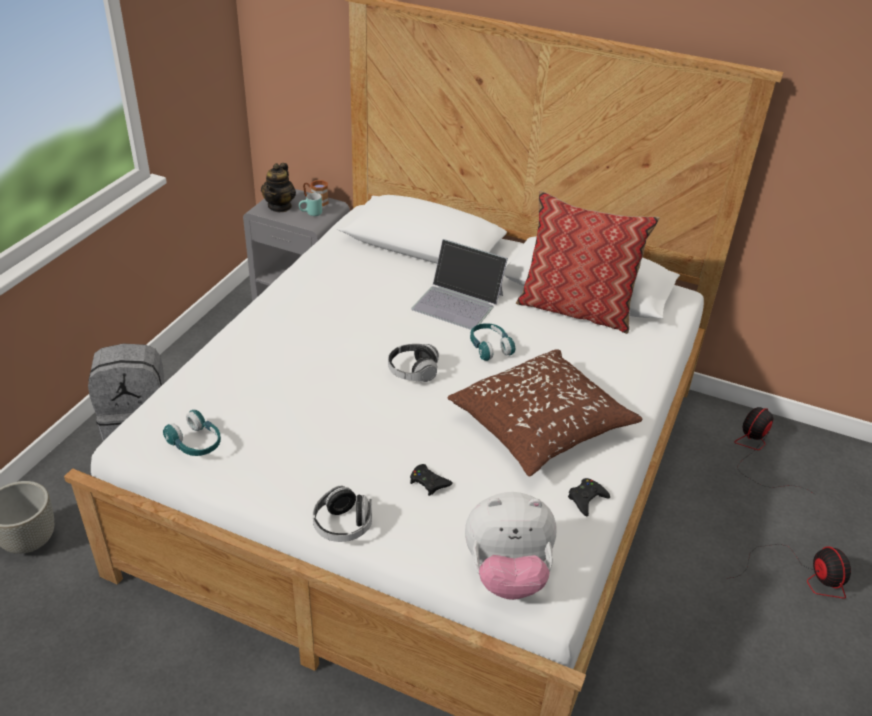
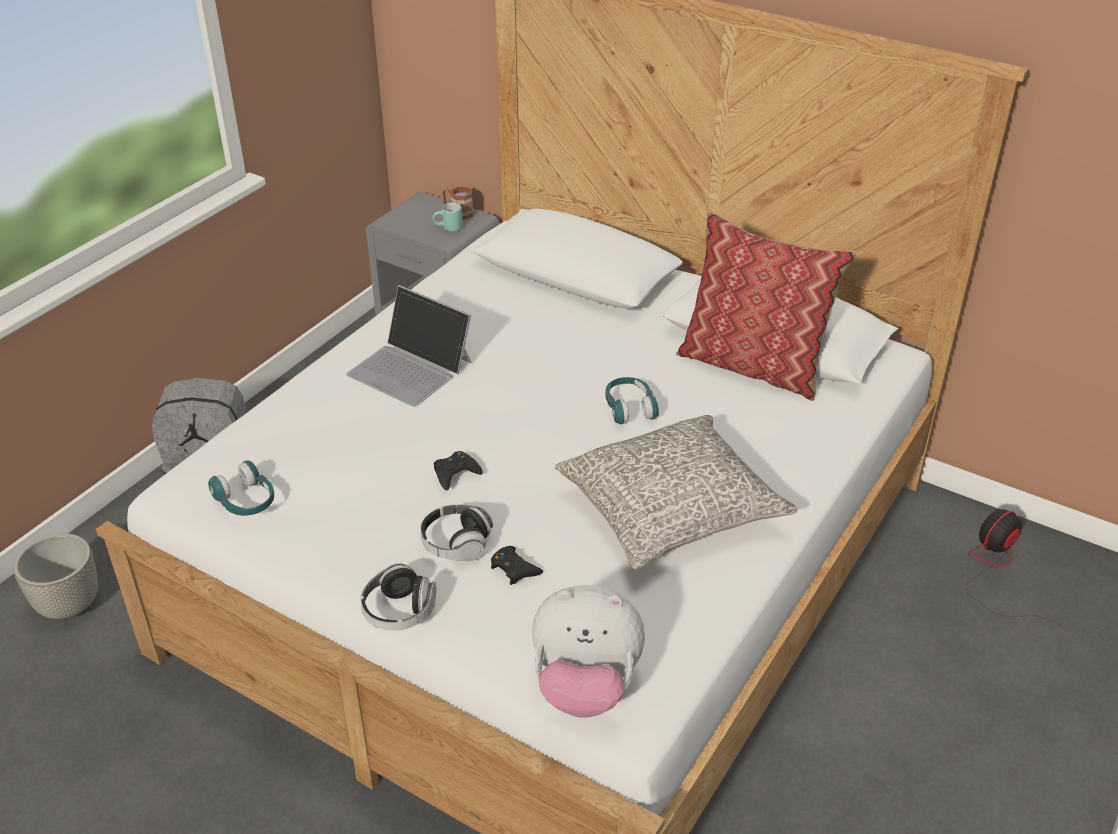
camera: 10 degrees right, 0 degrees up
(280, 206) = (412, 218): teapot -> none
(413, 371) = (525, 432): headphones -> headphones (456, 544)
(458, 301) = (603, 348): laptop -> laptop (411, 368)
(541, 426) = (671, 510): brown pillow -> grey pillow
(586, 499) = (708, 605): black game controller -> black game controller (455, 473)
(801, 575) = (1023, 734): fan -> none

